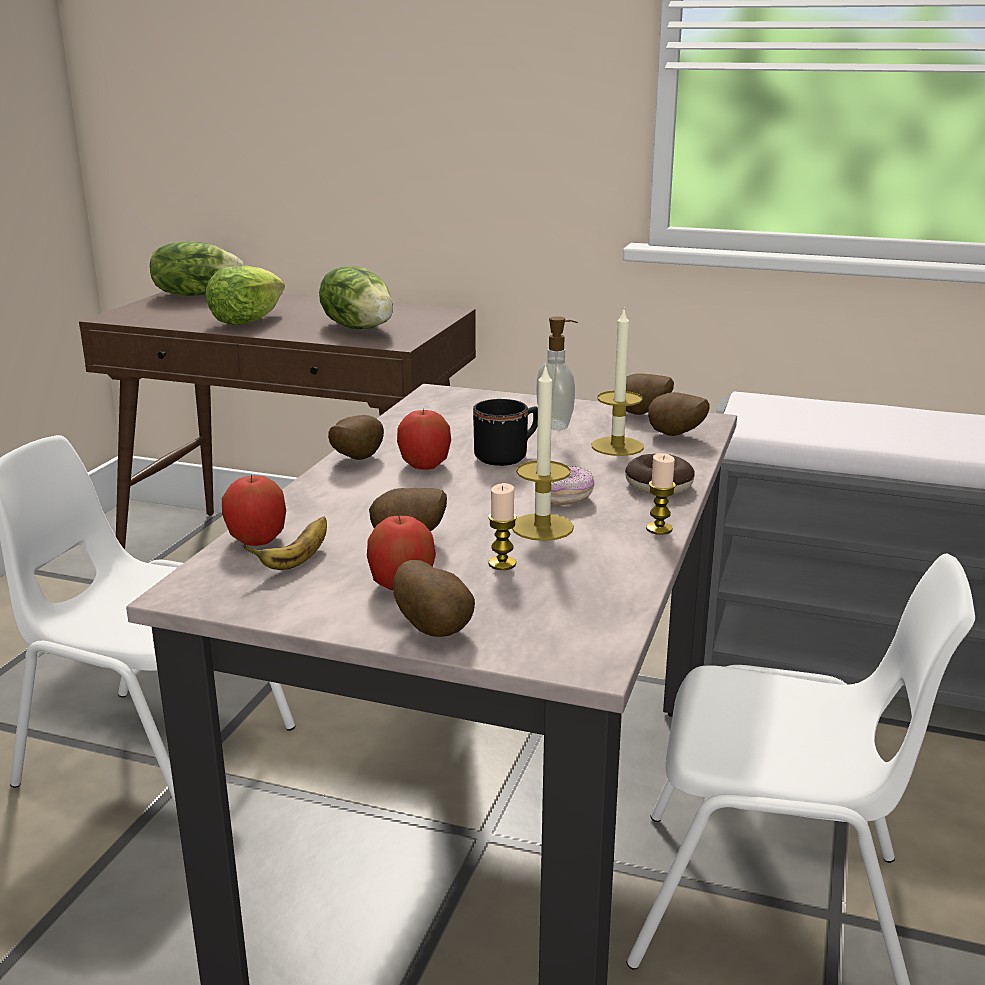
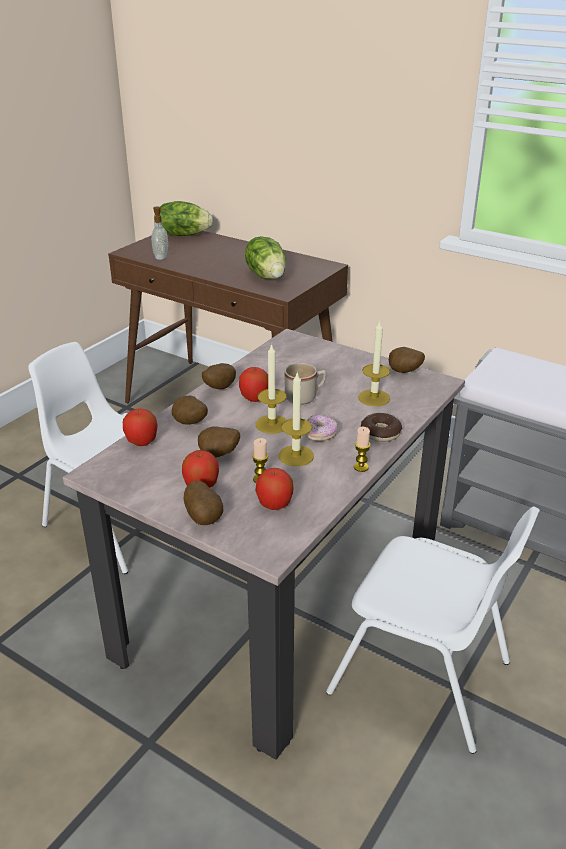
camera: 15 degrees right, 10 degrees up
(246, 321) = (203, 263): lettuce -> none
(296, 561) = (155, 460): banana -> none
(475, 493) = (272, 424): none -> candle
(507, 456) = (305, 397): black mug -> beige mug
(549, 593) = (274, 504): none -> apple
(556, 425) = (347, 374): soap dispenser -> soap dispenser (162, 257)
(675, 436) = (414, 394): potato -> potato (189, 424)

